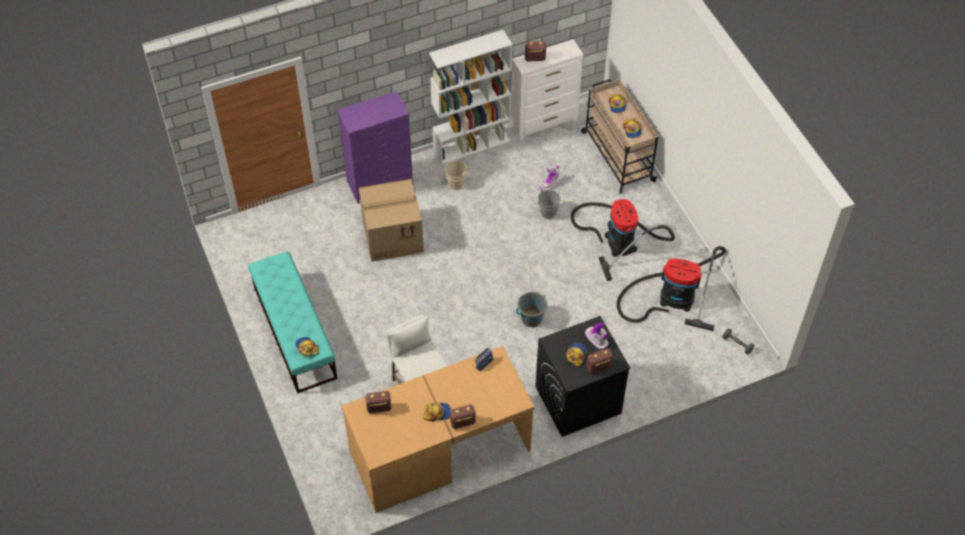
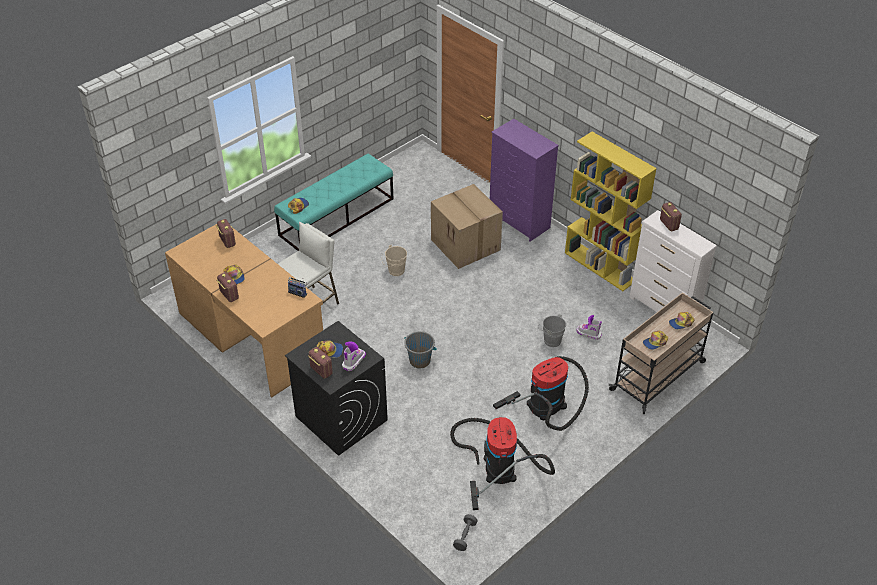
camera: 70 degrees right, 10 degrees down
(456, 185) = (547, 269): beige bucket -> beige bucket (394, 271)
(472, 145) = (600, 266): white bookcase -> yellow bookcase

